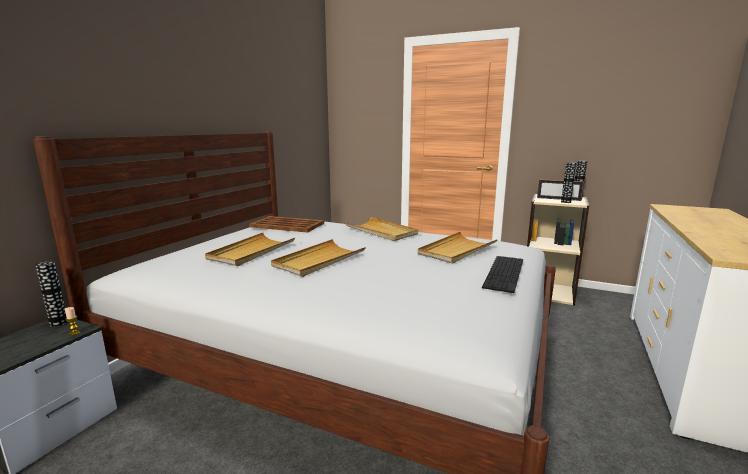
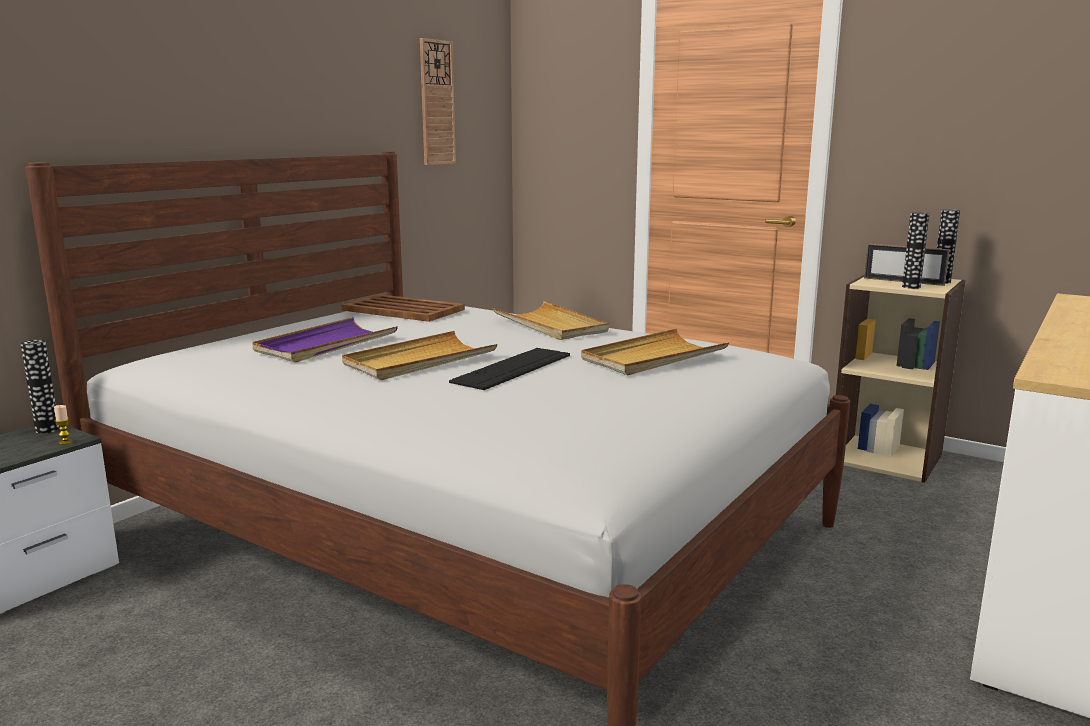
camera: 10 degrees right, 0 degrees up
(251, 252) = (326, 345): beige tray -> purple tray
(291, 104) = (437, 103): none -> wall clock
(504, 273) = (702, 392): keyboard -> keyboard (512, 368)

